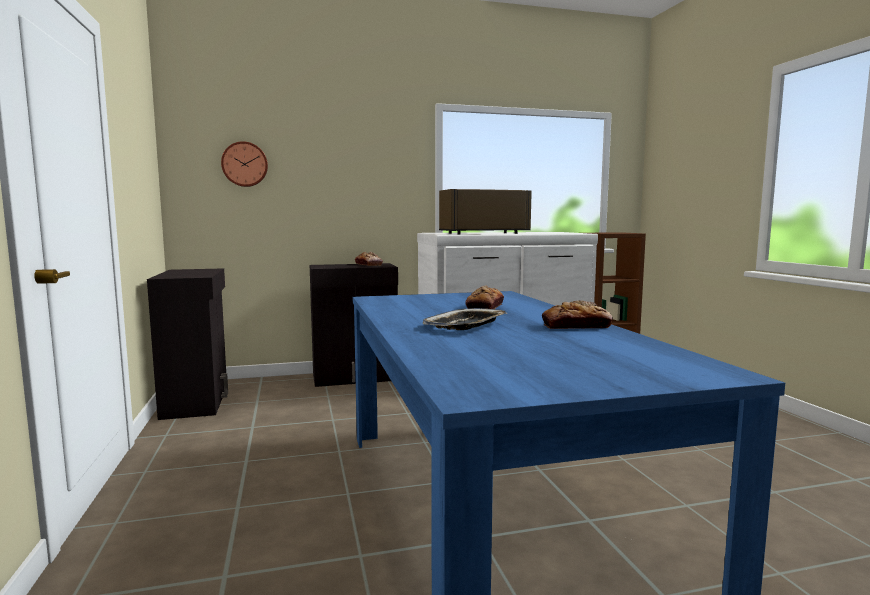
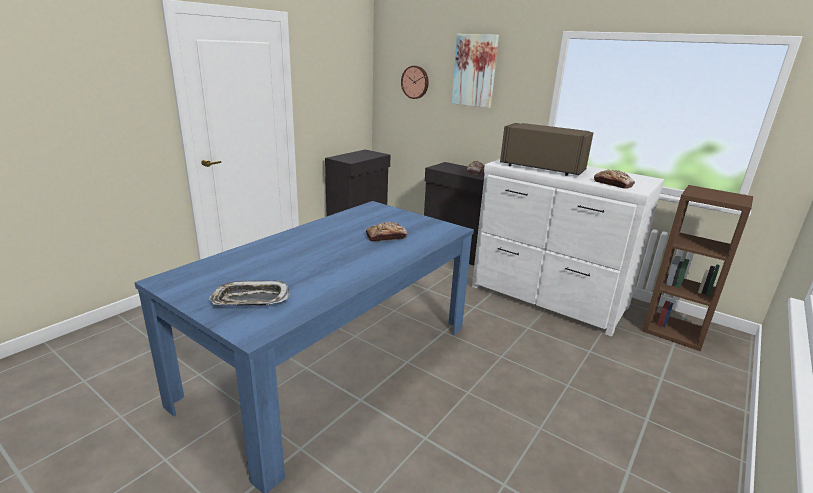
camera: 50 degrees right, 15 degrees up
(337, 146) = (475, 71): none -> picture
(466, 325) = (317, 246): tray -> tray (250, 299)
(576, 326) = (353, 273): bread -> bread (613, 184)

